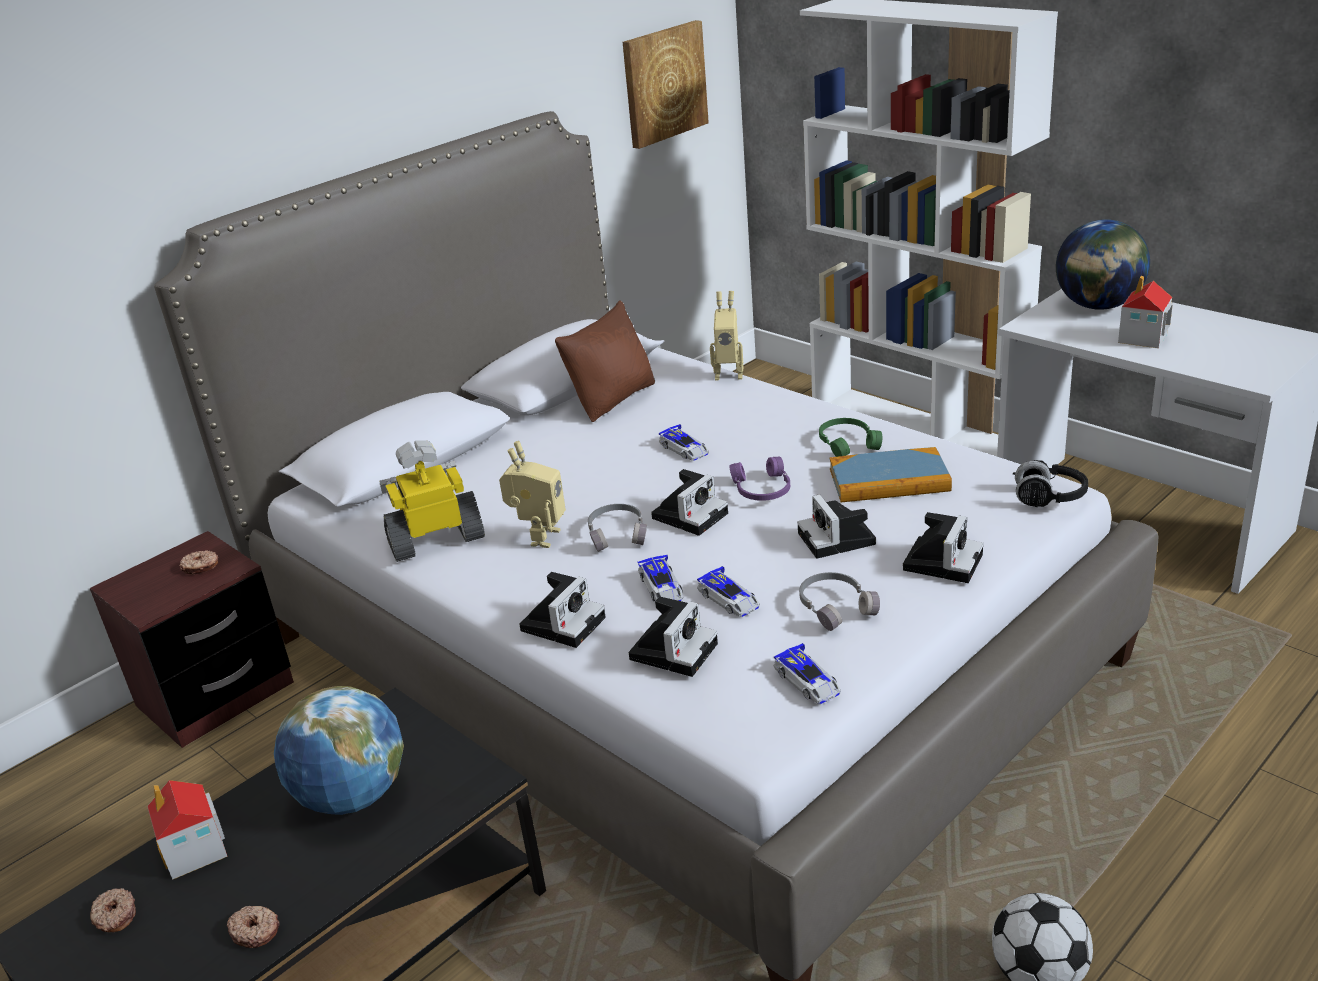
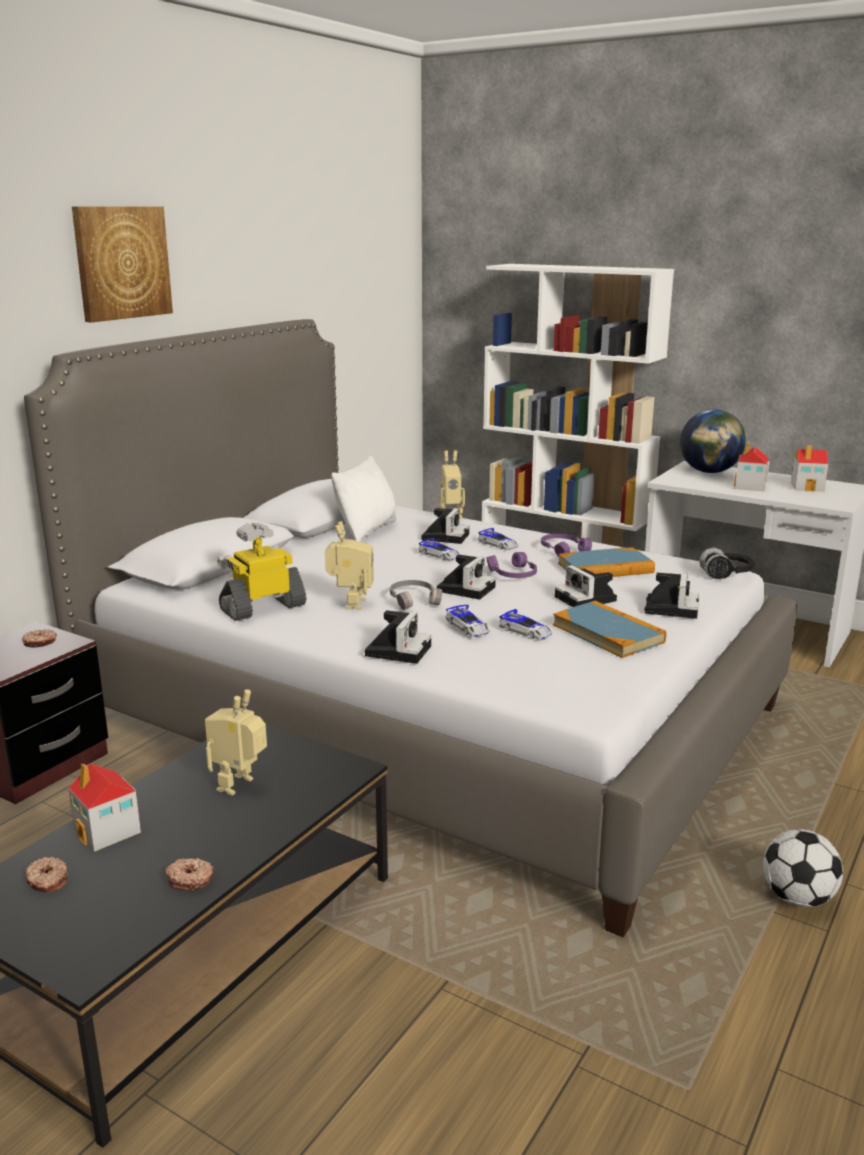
camera: 15 degrees left, 10 degrees down
(352, 796) = (240, 786): globe -> toy robot
(613, 399) = (366, 529): brown pillow -> white pillow
(663, 83) = (376, 319): picture -> picture (121, 262)
(674, 649) = (498, 659): camera -> camera (445, 536)
(808, 682) = (612, 674): toy car -> toy car (498, 544)
(836, 607) = (608, 633): grey headphones -> book
(848, 443) = (563, 550): green headphones -> purple headphones
(1229, 339) = (807, 487): none -> toy house

